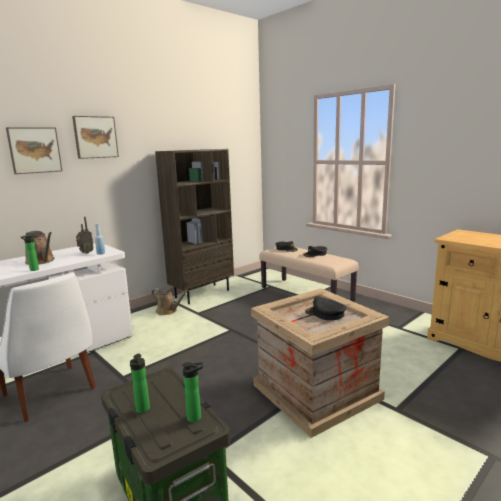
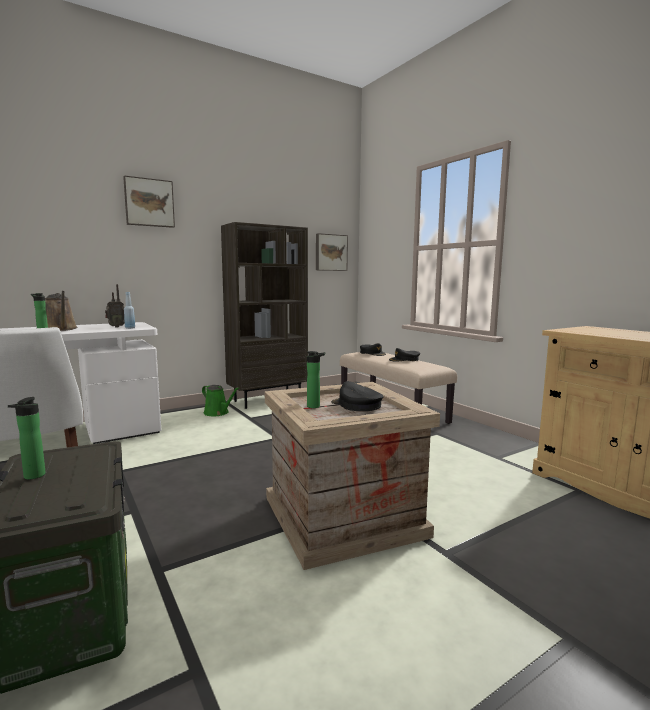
camera: 10 degrees right, 5 degrees down
(34, 150) = (76, 209): picture -> picture (330, 252)
(168, 311) = (218, 413): brown watering can -> green watering can
(196, 417) = (87, 492): bottle -> bottle (315, 406)

